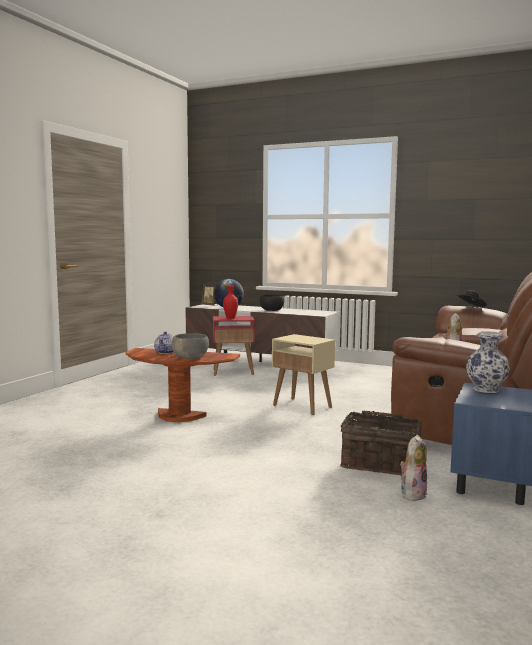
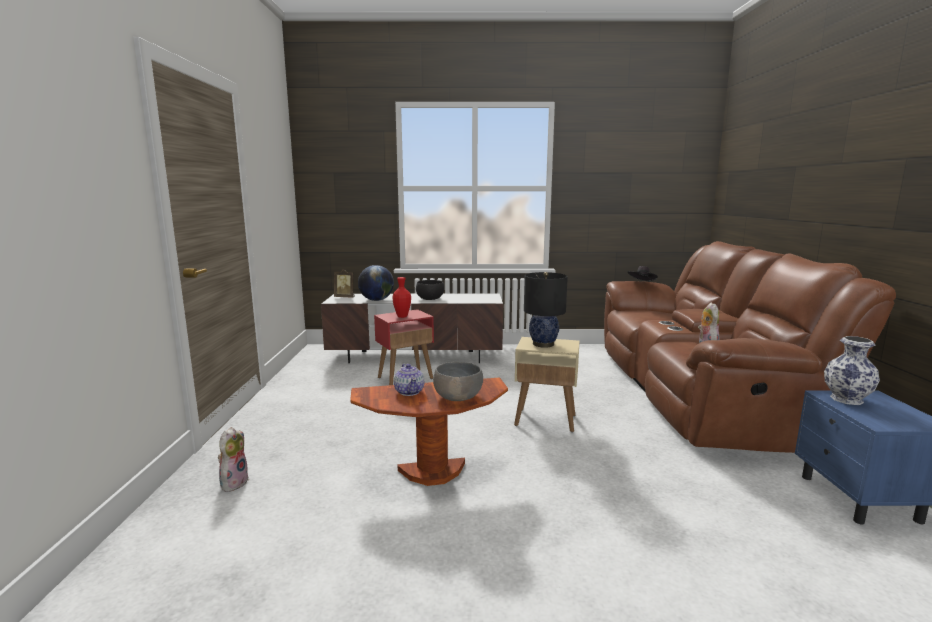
camera: 25 degrees left, 5 degrees up
(299, 338) = (543, 344): none -> black table lamp
(380, 464) = (738, 497): basket -> none
(412, 493) = (830, 539): plush toy -> plush toy (234, 482)

